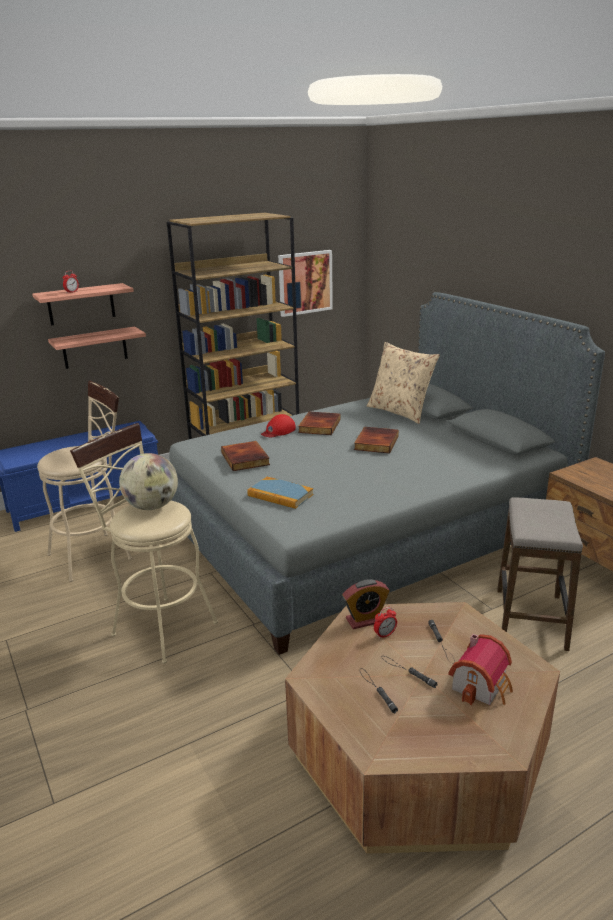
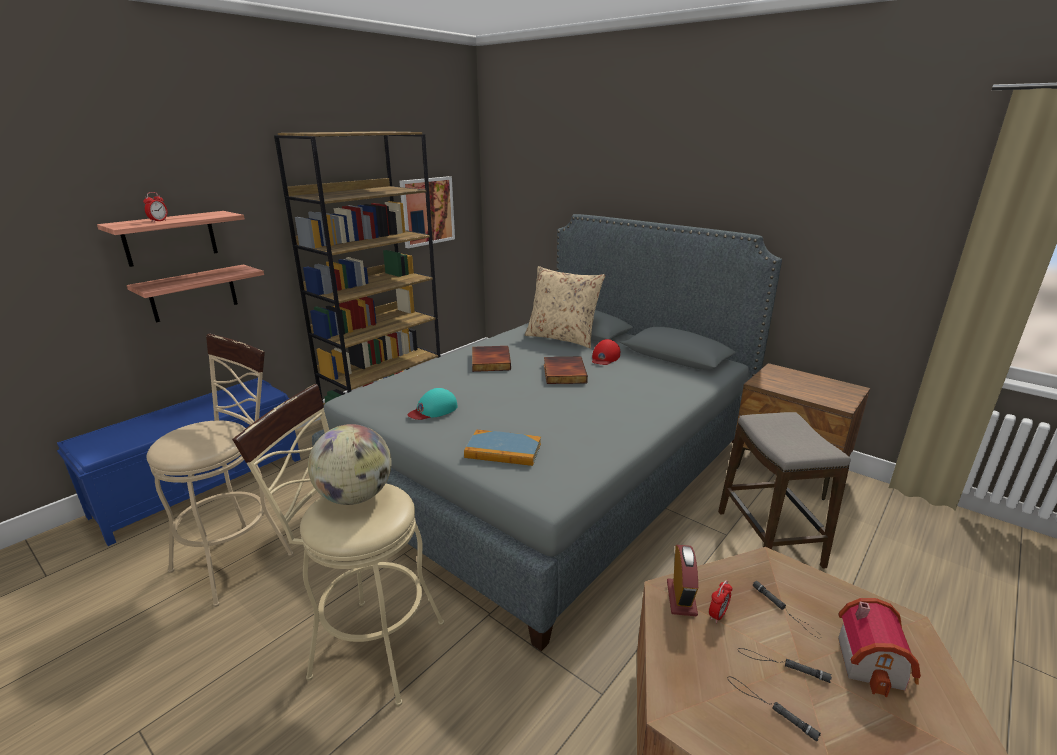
camera: 20 degrees left, 0 degrees up
(246, 459) = (433, 410): book -> turquoise cap
(278, 431) = (449, 372): red cap -> red cap (605, 357)
(365, 620) = (681, 598): alarm clock -> alarm clock turned 45 degrees counterclockwise

